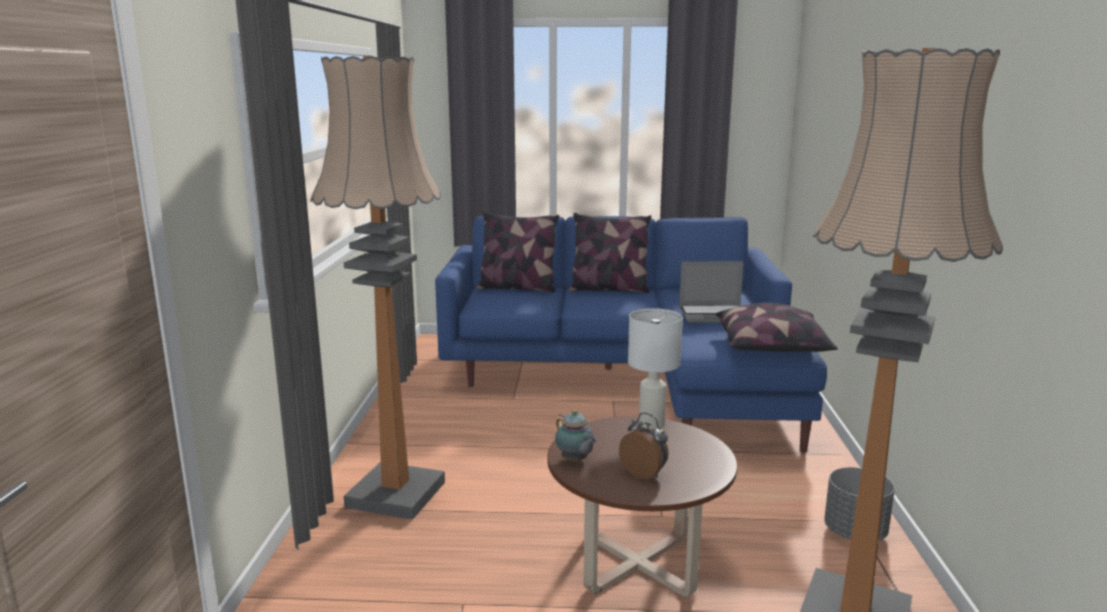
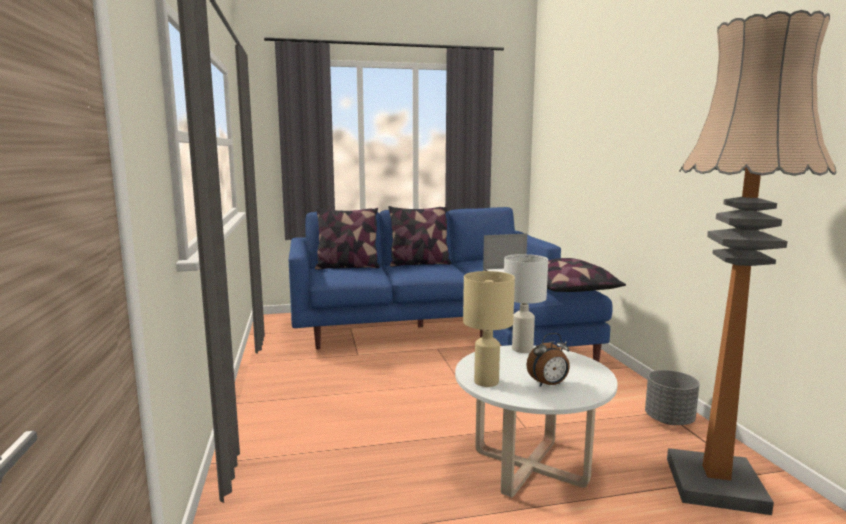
camera: 15 degrees left, 5 degrees down
(396, 494) = (294, 440): floor lamp -> none
(575, 460) = (485, 382): teapot -> beige table lamp
(637, 563) = (529, 467): brown coffee table -> white coffee table
(645, 473) = (548, 385): alarm clock -> alarm clock turned 135 degrees clockwise

